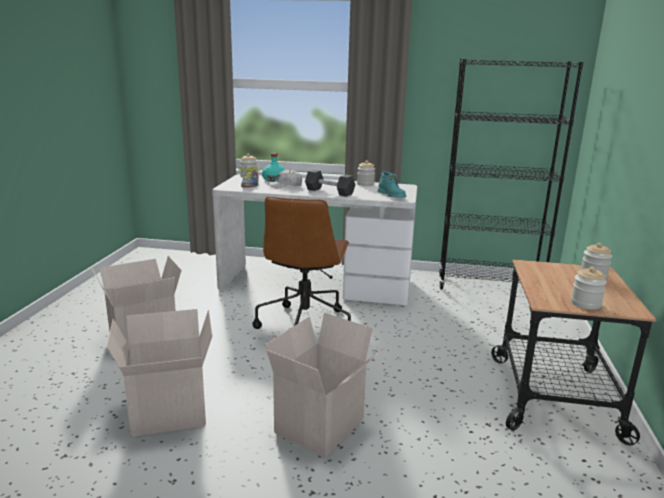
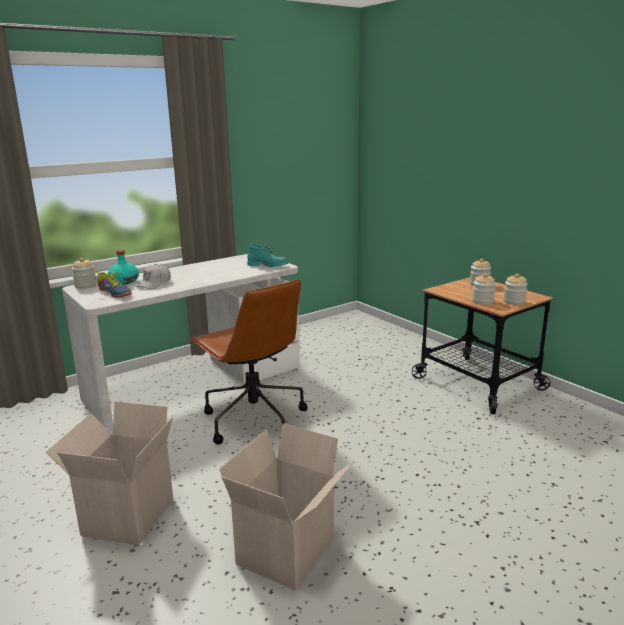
camera: 45 degrees left, 0 degrees up
(321, 427) = (406, 481): cardboard box -> none
(329, 192) = (210, 277): black dumbbell -> none
(365, 184) = (219, 262): jar -> jar (482, 301)
(489, 286) = (325, 329): black bookcase -> none

